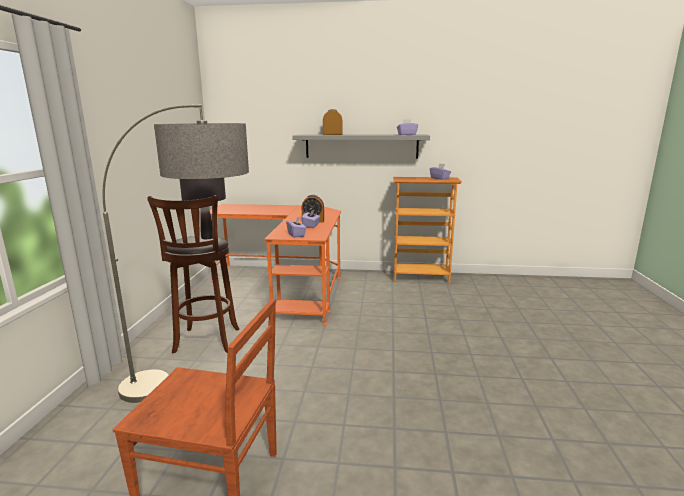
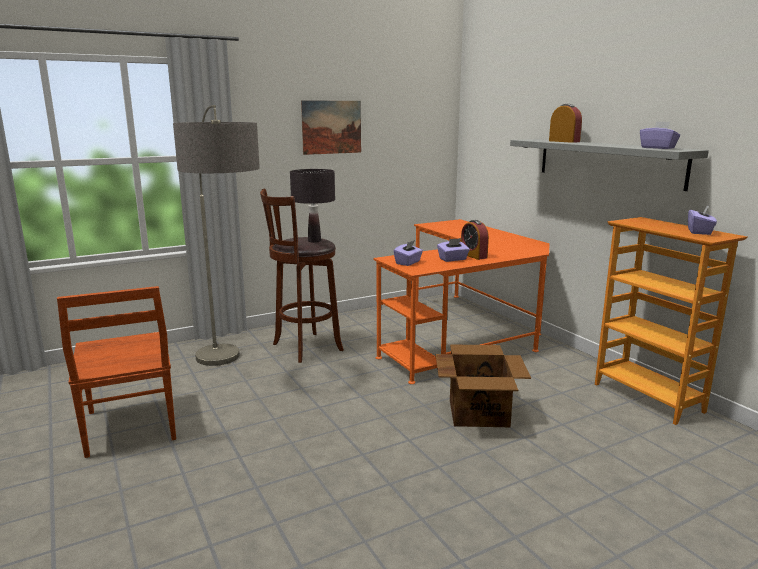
camera: 55 degrees right, 0 degrees up
(143, 130) = (331, 127): none -> picture
(386, 319) = (479, 412): none -> cardboard box

